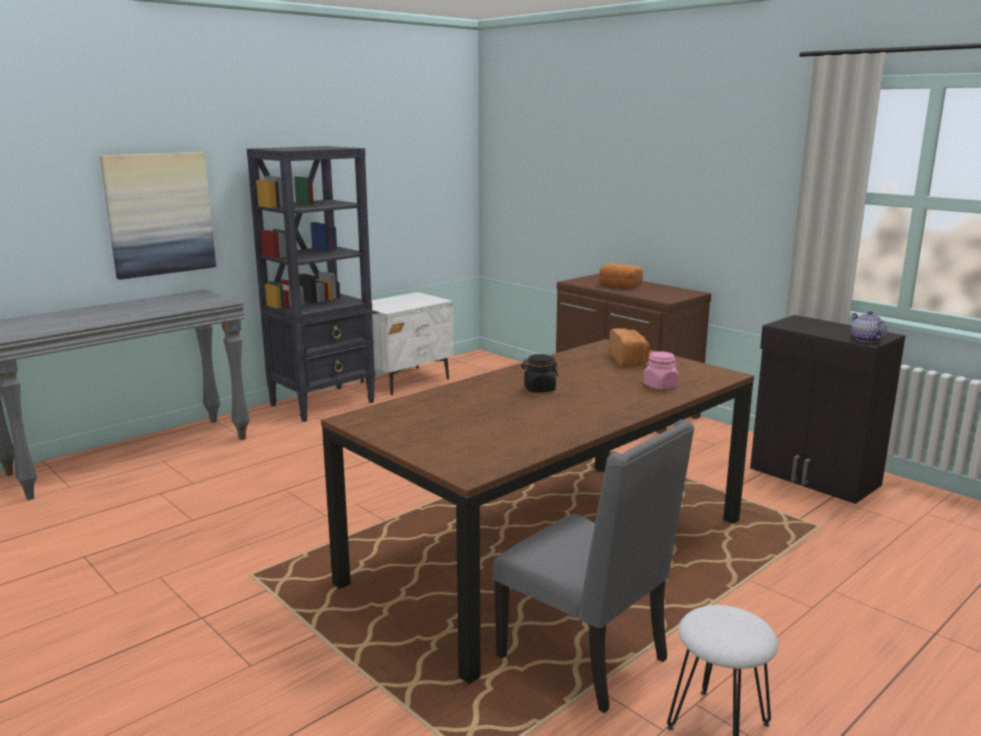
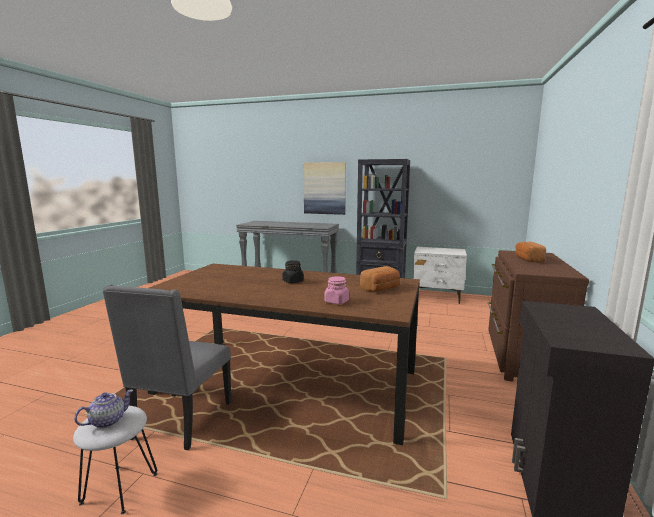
camera: 60 degrees right, 5 degrees down
(865, 339) = (573, 339): teapot -> teapot (107, 421)

